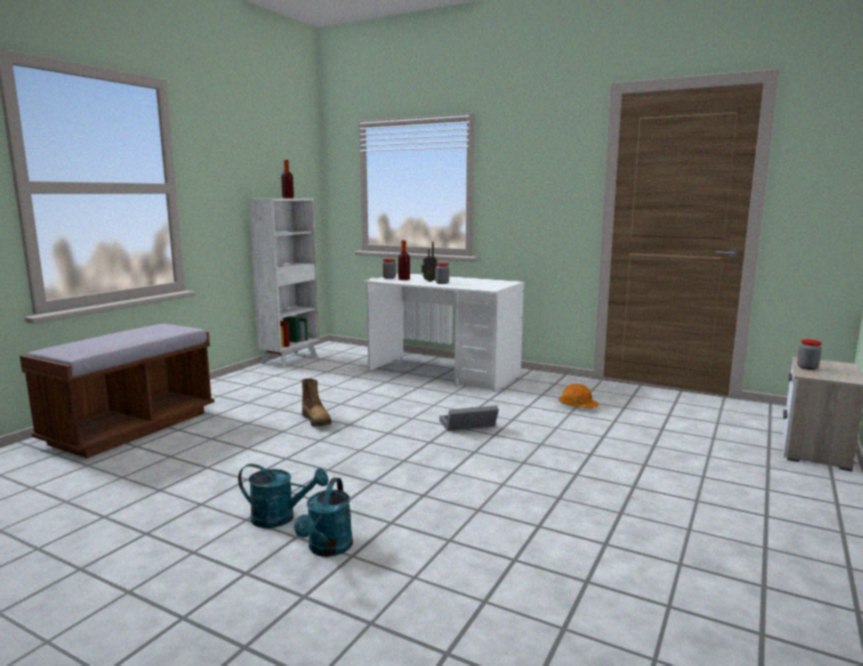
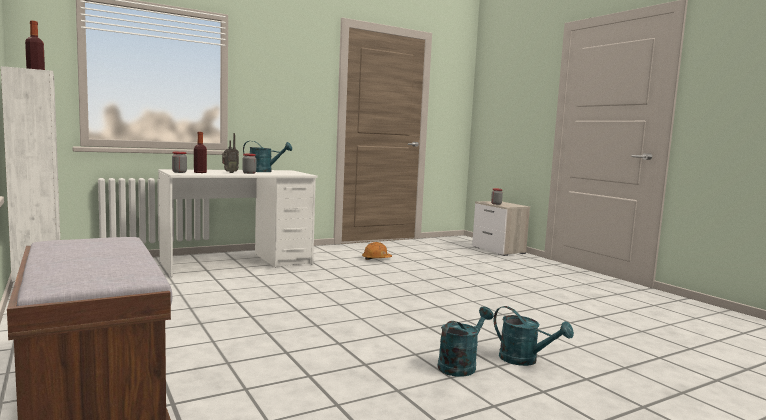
camera: 60 degrees left, 5 degrees down
(317, 420) = (265, 317): boot -> none
(466, 425) = (364, 284): grey storage box -> none
(474, 282) = (264, 171): none -> turquoise watering can

